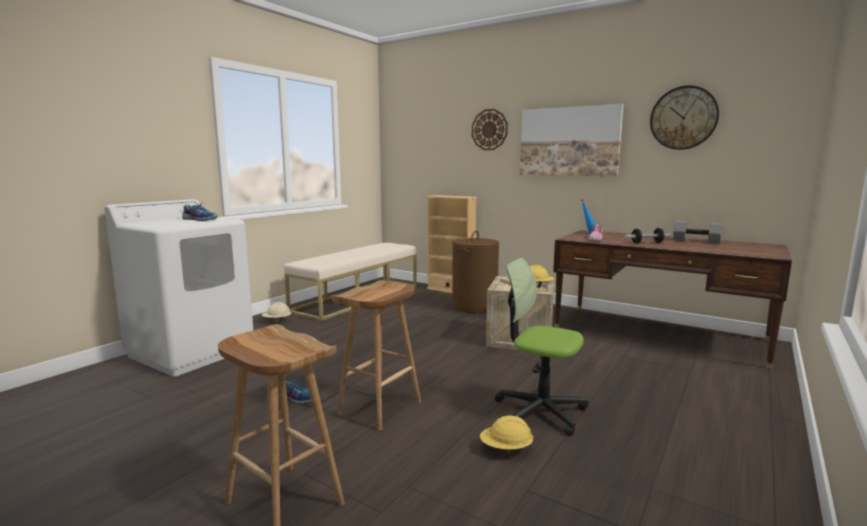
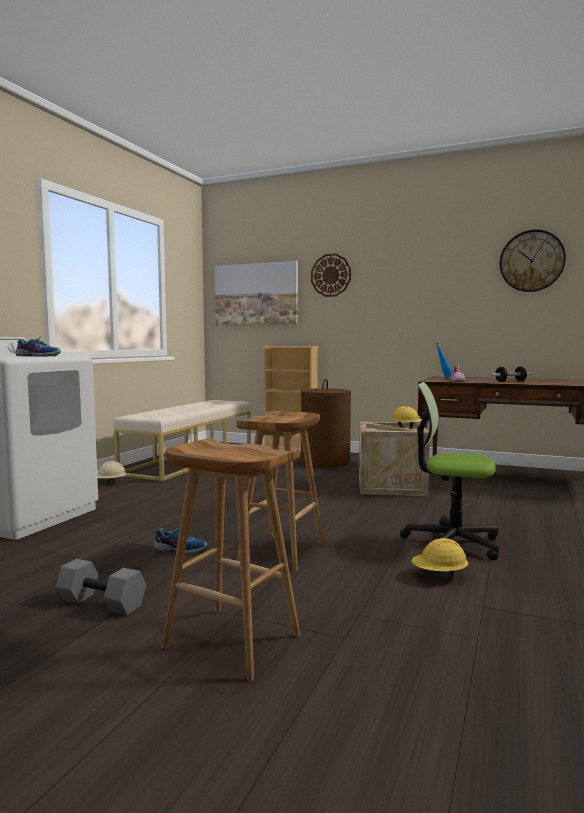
camera: 10 degrees left, 5 degrees down
(569, 141) = (417, 286): picture -> picture (256, 294)
(695, 241) = (552, 380): grey dumbbell -> grey dumbbell (100, 603)

